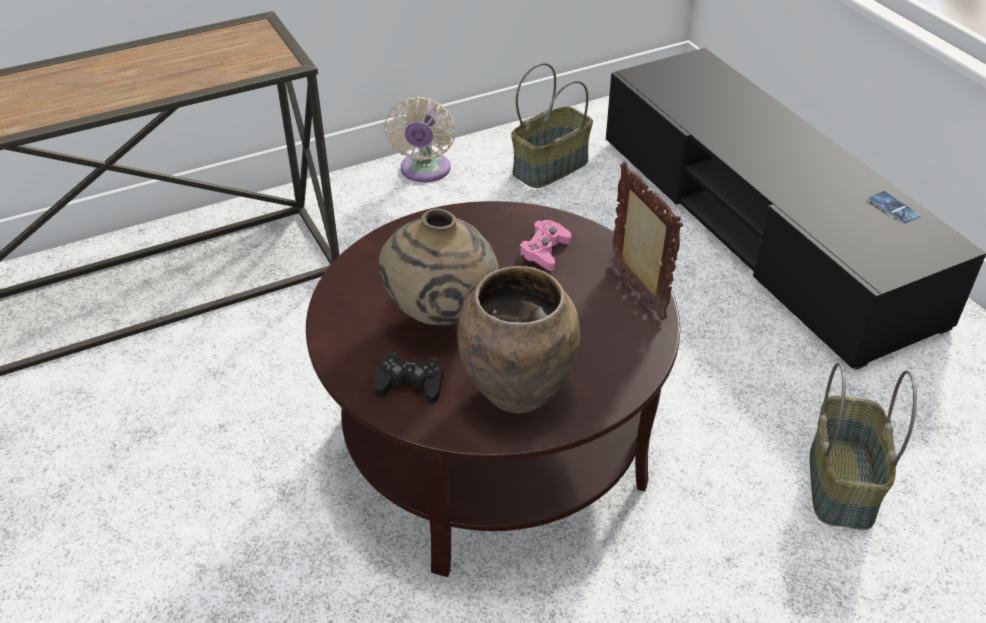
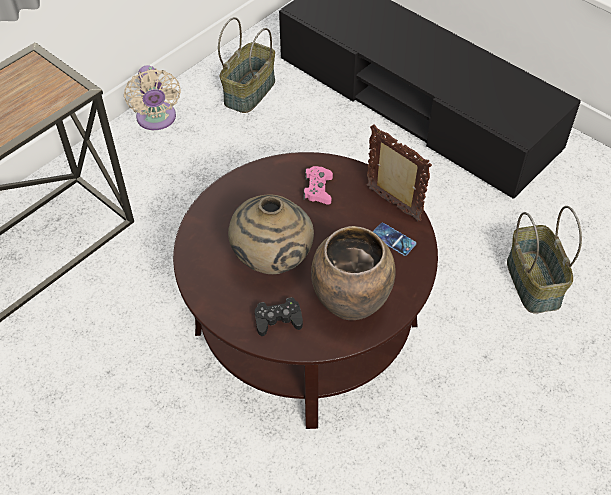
camera: 20 degrees left, 10 degrees up
(894, 207) = (513, 79): phone -> phone (393, 239)

